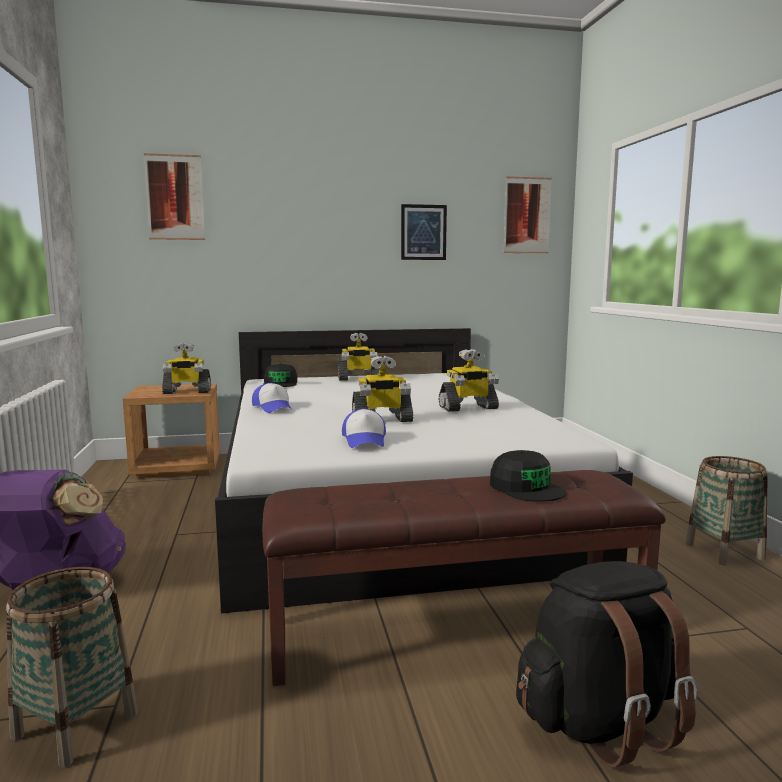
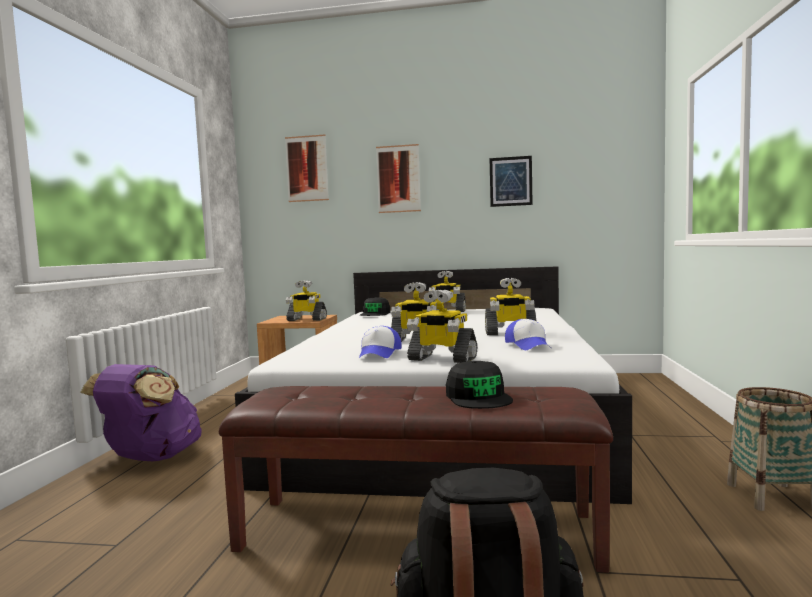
camera: 20 degrees right, 5 degrees down
(75, 725) = (80, 554): basket -> none
(273, 408) = (346, 329): cap -> cap (528, 345)
(442, 445) = (441, 359): none -> toy robot
(527, 215) = (613, 158): picture -> picture (398, 179)

